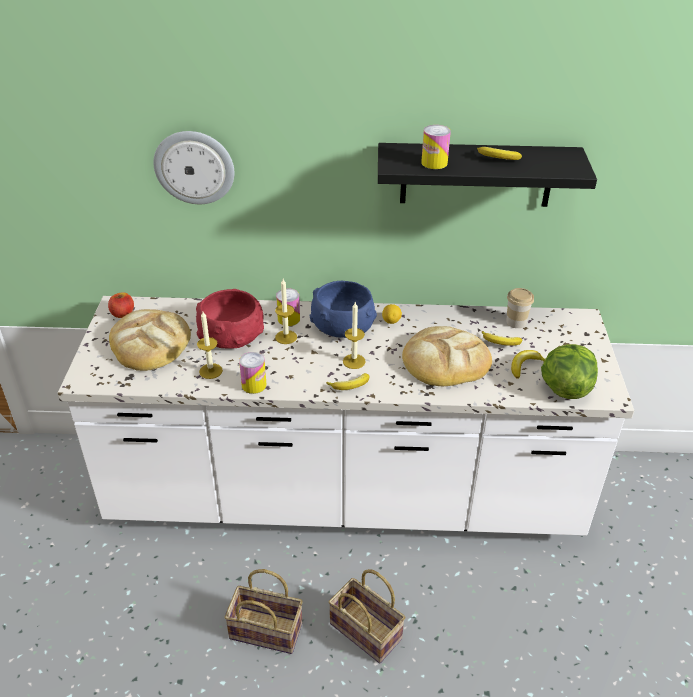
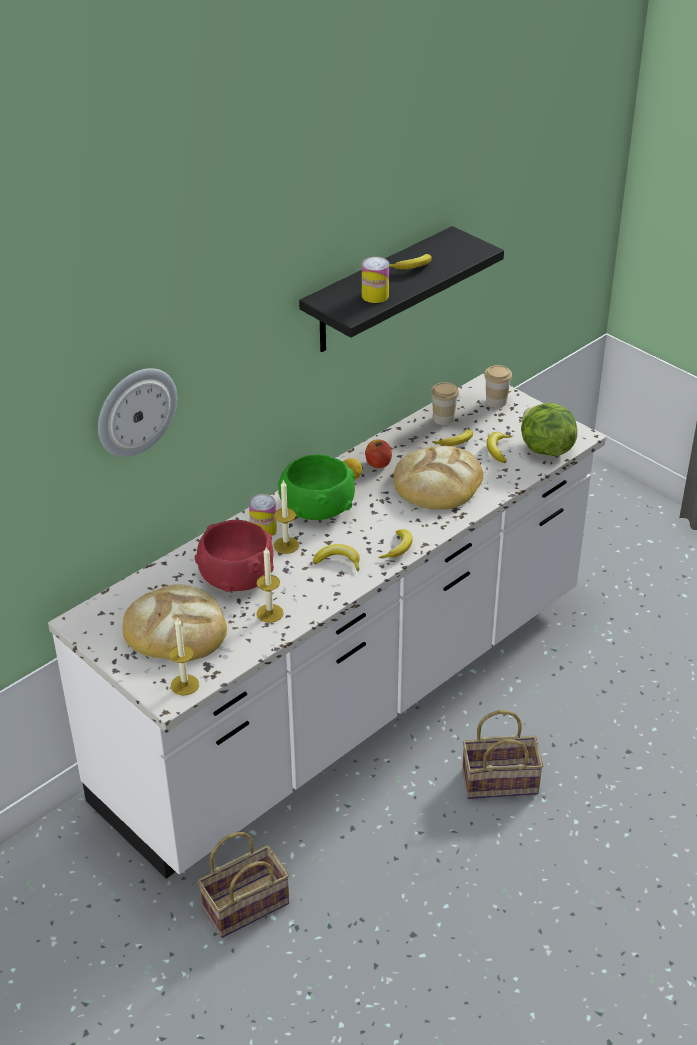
camera: 45 degrees left, 0 degrees up
(122, 314) = (101, 623): apple -> apple (378, 463)
(254, 385) = (324, 599): can -> none
(268, 630) = (428, 843): basket -> basket (247, 904)
(300, 368) = (338, 561): none -> banana
(342, 325) = (316, 506): blue bowl -> green bowl
(354, 361) = (371, 528): candle -> candle (184, 685)
(576, 333) = (496, 401): none -> cup

